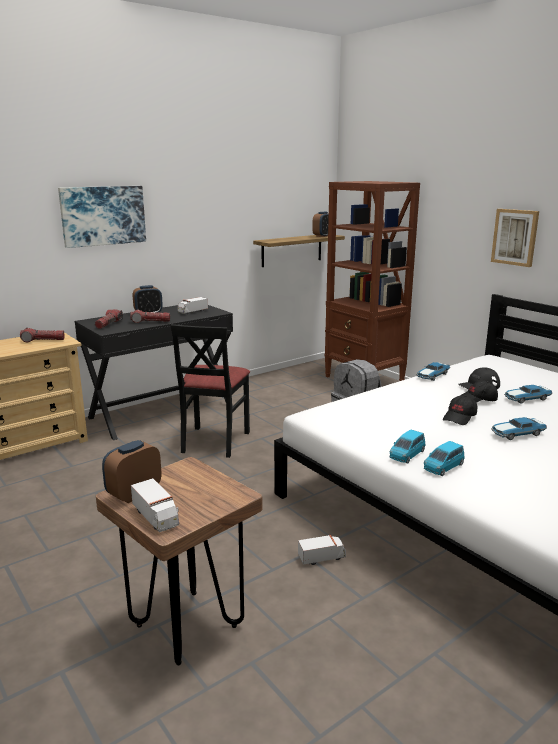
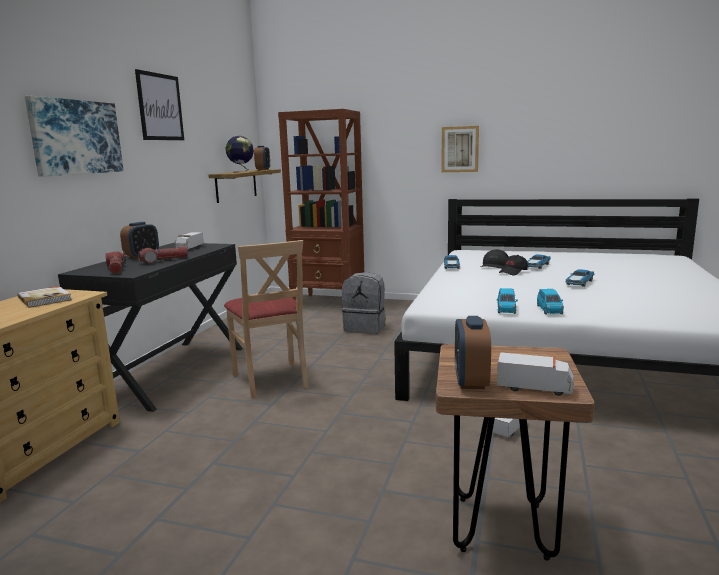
camera: 35 degrees left, 5 degrees down
(43, 340) = (45, 299): flashlight -> book
(198, 182) = (160, 107): none -> picture
(214, 441) = (271, 379): black chair -> beige chair
(291, 238) = (241, 171): none -> globe
(443, 467) = (587, 309): blue toy car -> blue toy car (506, 309)
(460, 417) = (527, 283): black cap -> none

